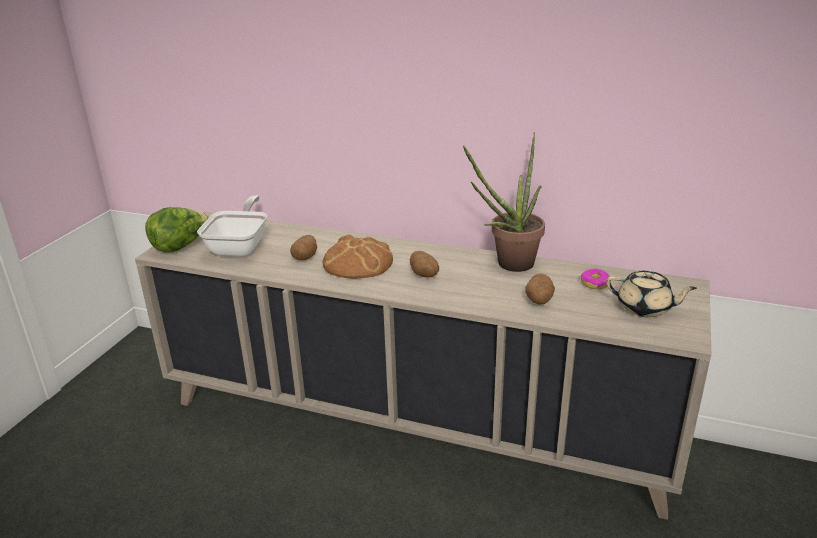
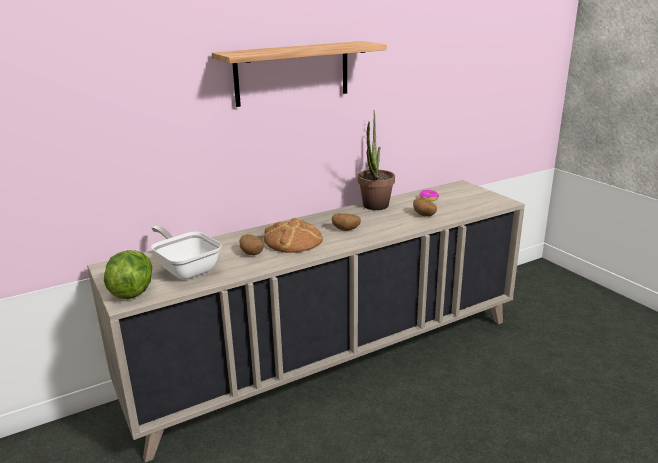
camera: 50 degrees left, 5 degrees down
(423, 61) = (292, 73): none -> shelf
(645, 308) = (468, 199): beige teapot -> none

